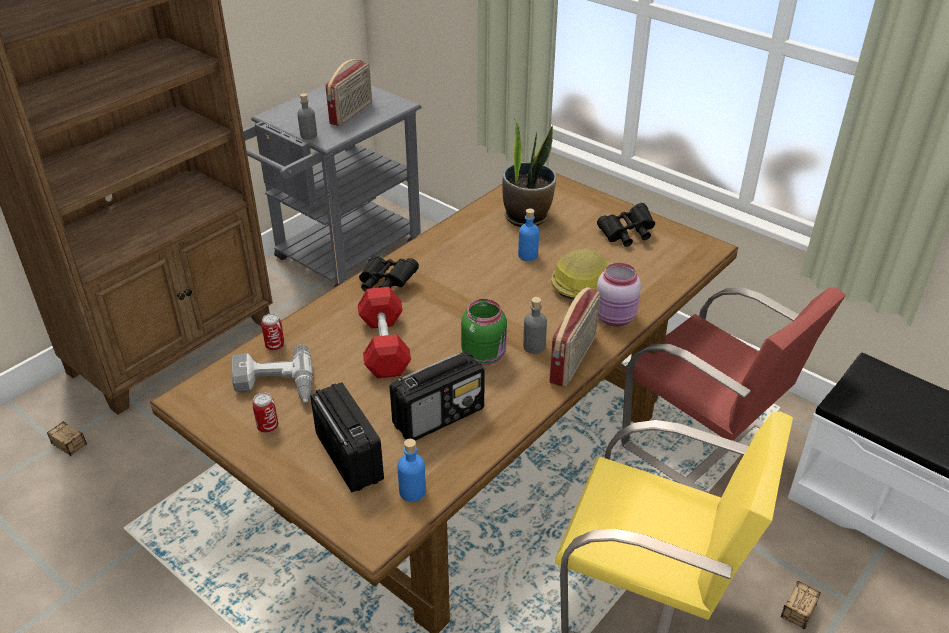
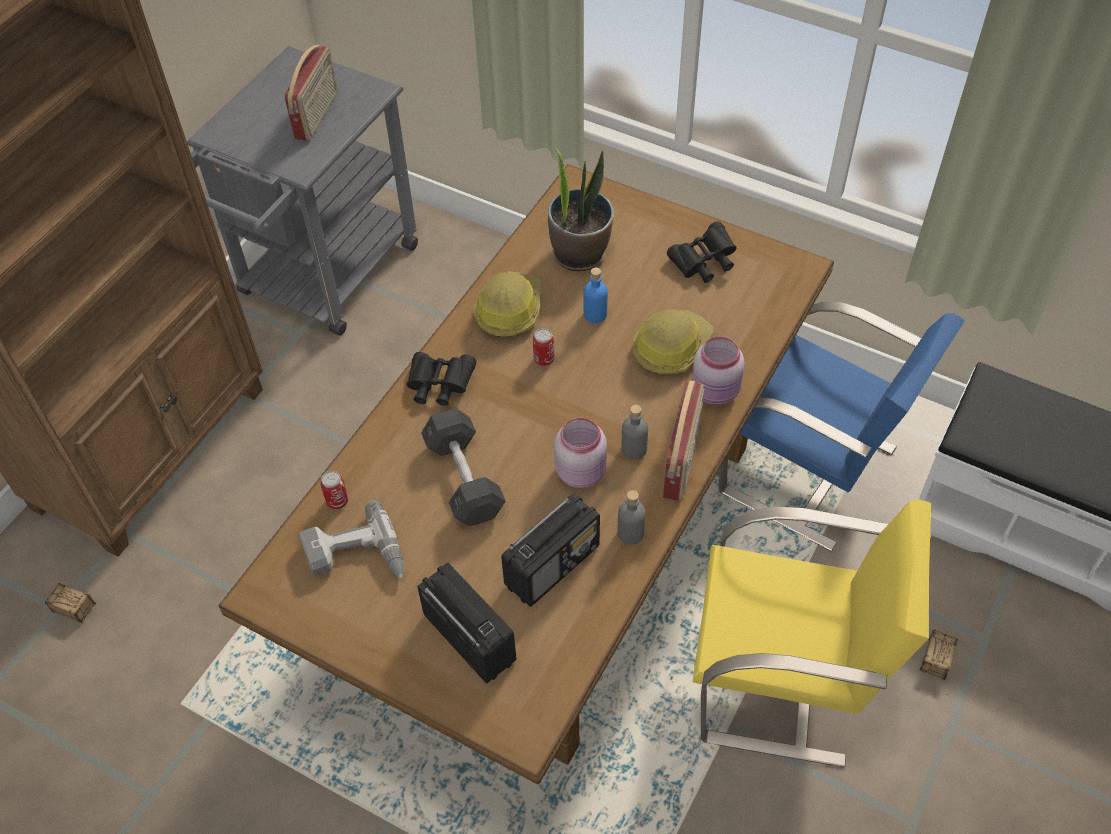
camera: 10 degrees left, 15 degrees up
(268, 427) = (366, 615): can -> can (544, 359)
(308, 136) = (274, 165): grey bottle -> grey bottle (630, 533)
(384, 346) = (464, 478): red dumbbell -> grey dumbbell
(412, 491) = (550, 669): blue bottle -> none
(458, 244) = (509, 310): none -> hard hat
(485, 355) = (581, 471): green jar -> pink jar
(706, 444) = (811, 472): red chair -> blue chair

